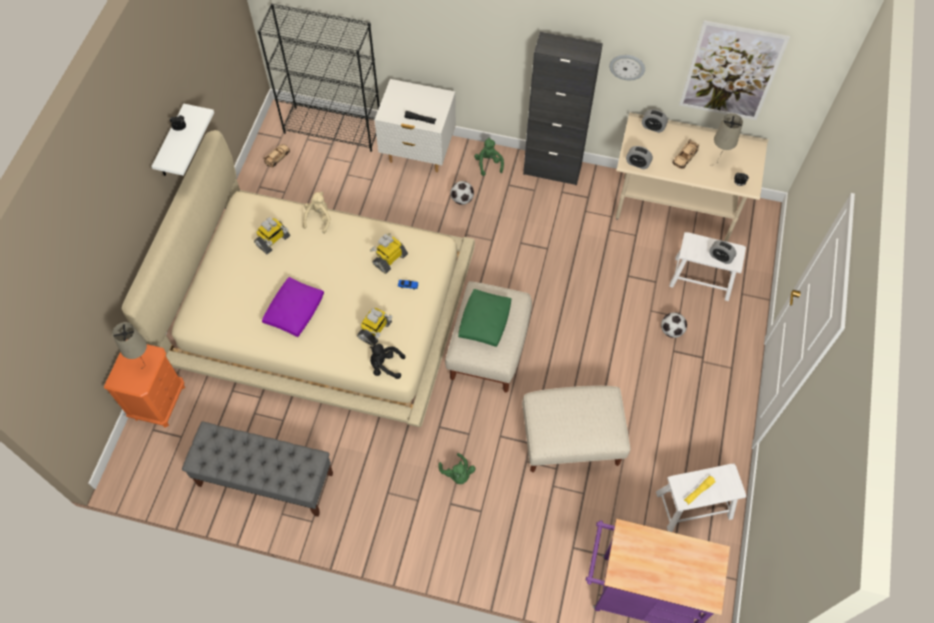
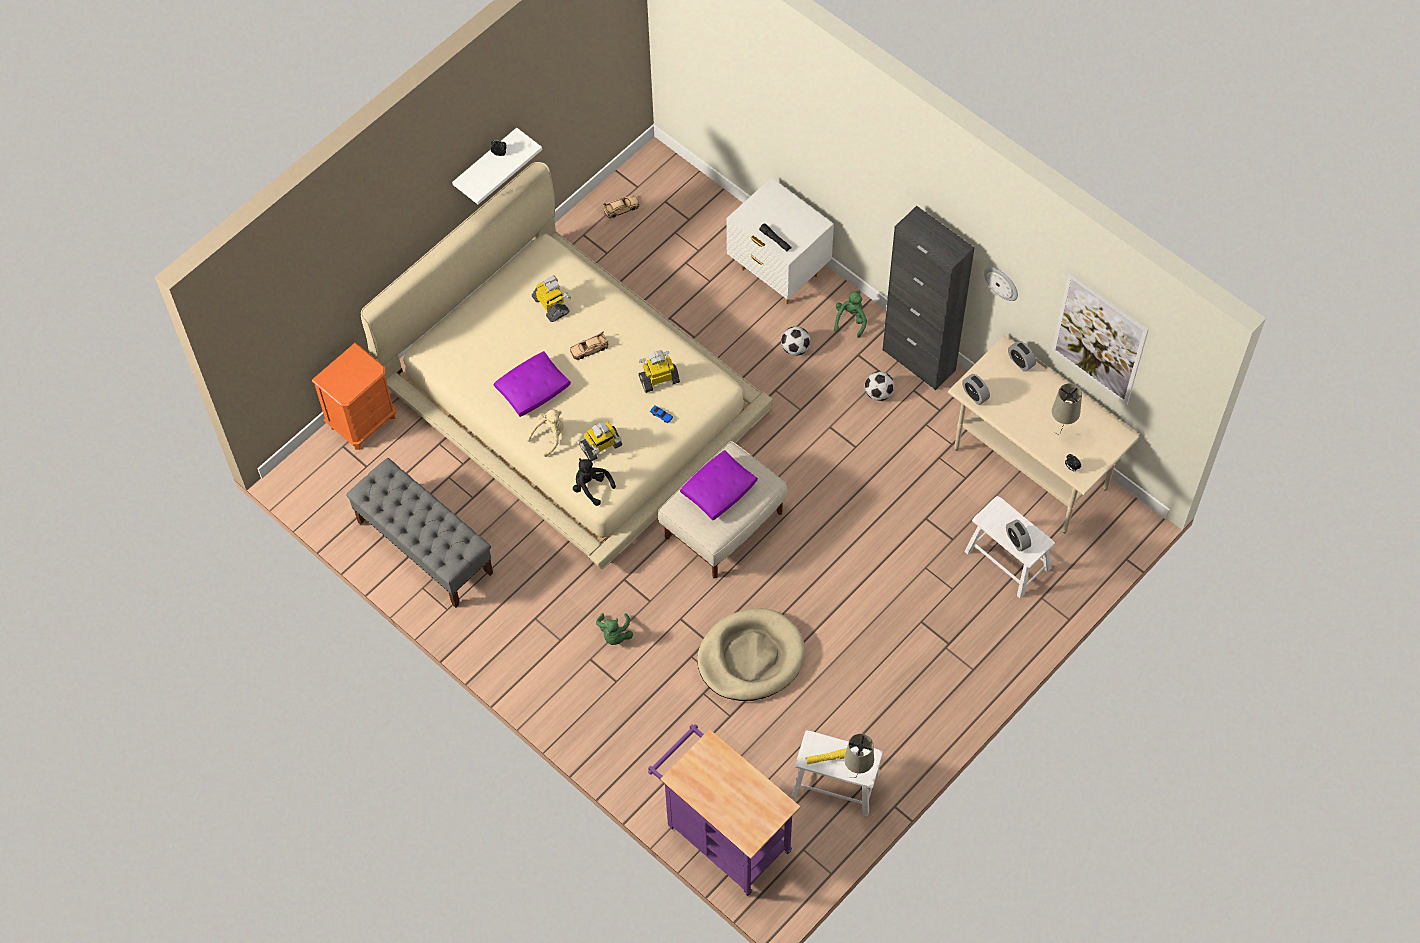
camera: 30 degrees right, 0 degrees up
(147, 367) = (360, 379): beige table lamp -> beige table lamp (857, 779)
(273, 241) = (551, 305): toy robot -> toy robot turned 105 degrees counterclockwise
(319, 218) = (611, 302): beige plush toy -> beige plush toy (549, 437)
(333, 128) = (701, 201): black bookcase -> none
(485, 321) = (719, 489): green pillow -> purple pillow
(570, 439) = (750, 657): beige ottoman -> beige dog bed
(671, 331) = (934, 600): football -> football (878, 393)
(684, 157) = (1032, 411): beige toy car -> beige toy car (589, 349)

